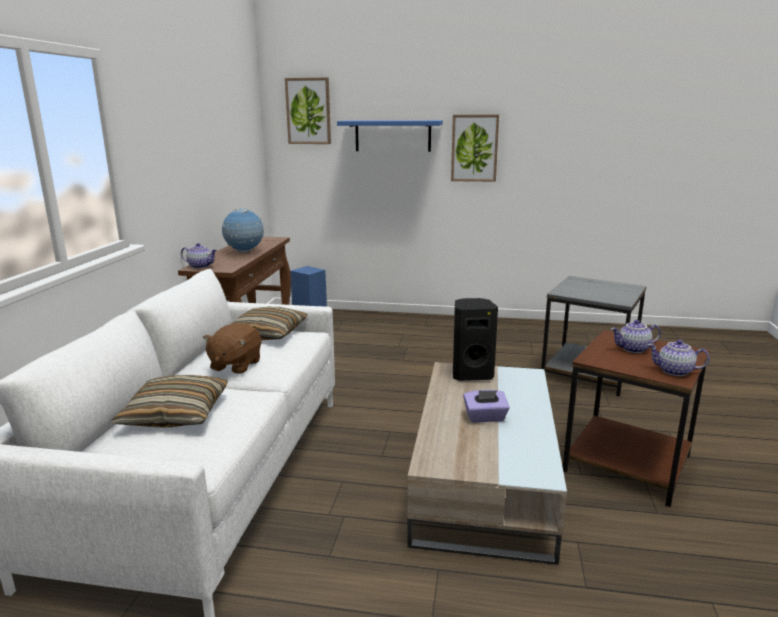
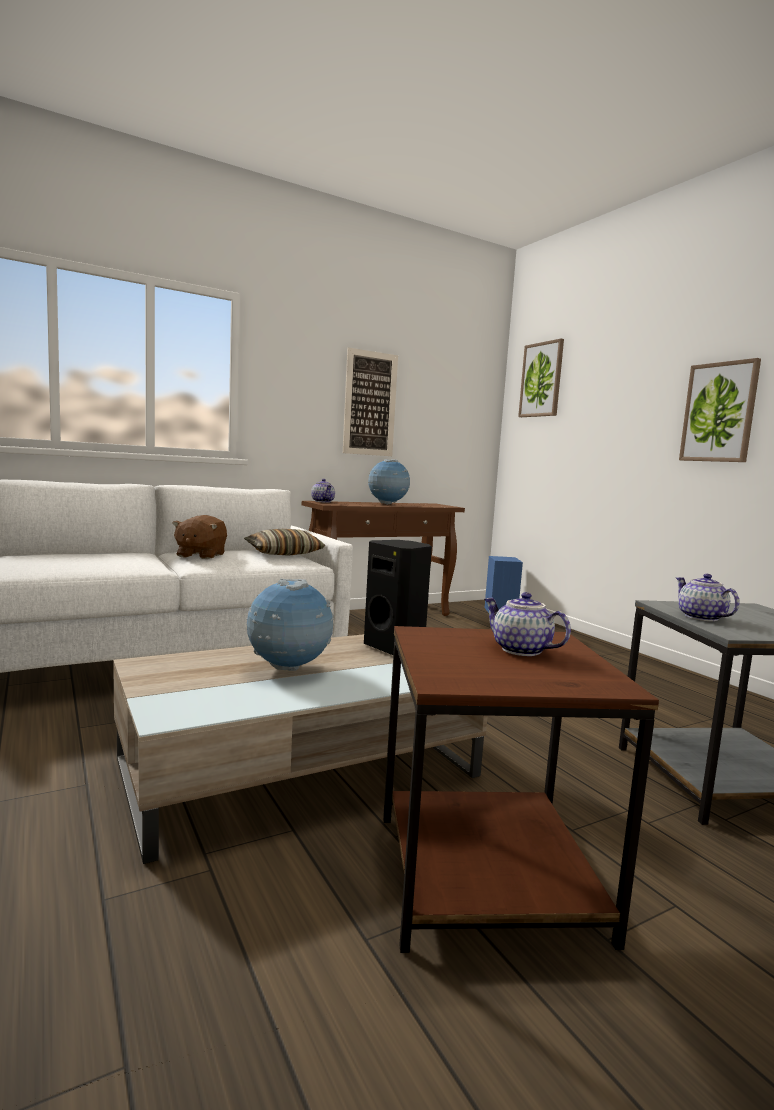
camera: 50 degrees right, 10 degrees down
(176, 414) = (89, 556): pillow -> none
(199, 153) = (370, 403): none -> picture
(235, 365) = (200, 555): brown plush toy -> brown plush toy turned 60 degrees counterclockwise
(393, 136) = (619, 401): blue shelf -> none
(485, 417) = (288, 669): purple tissue box -> globe
(675, 371) = (477, 678): teapot -> teapot (701, 617)

